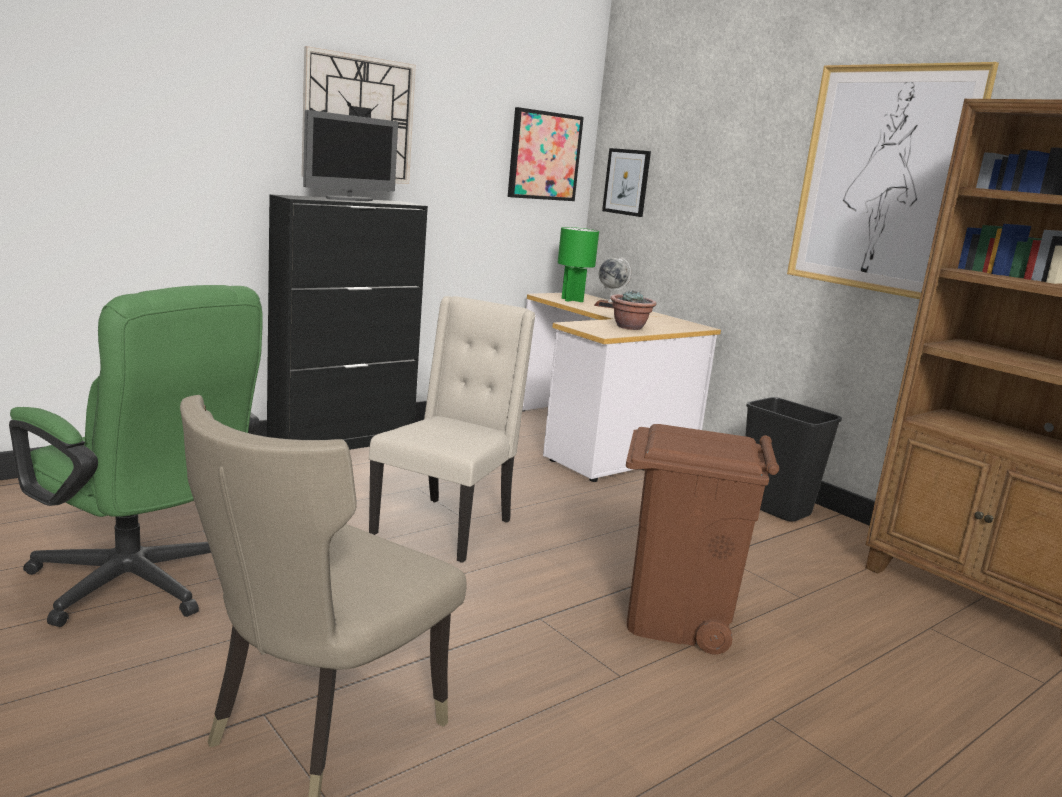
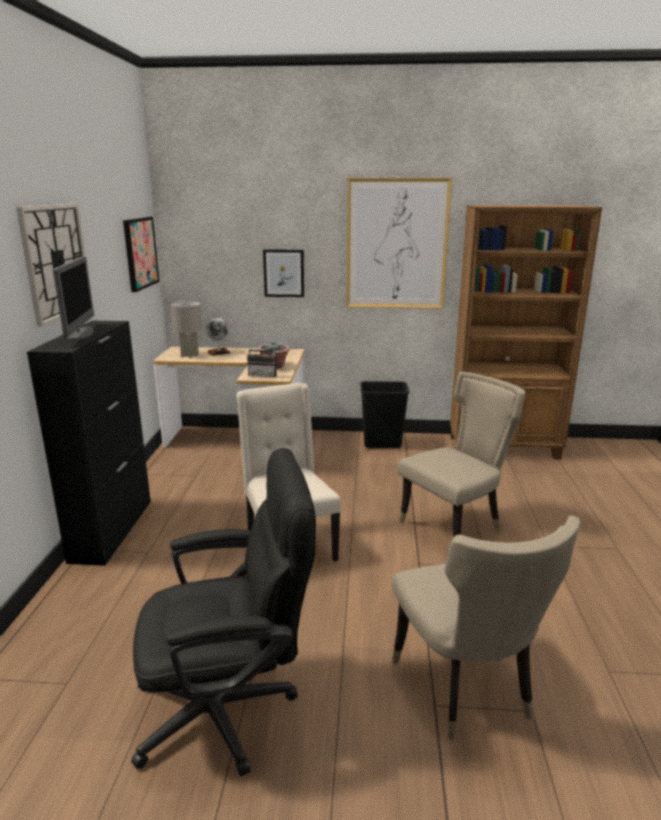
camera: 45 degrees left, 5 degrees up
(141, 588) = (230, 709): green office chair -> black office chair
(571, 300) = (189, 356): green table lamp -> grey table lamp
(593, 327) = (263, 375): none -> radio
(626, 182) = (197, 261): picture -> picture (284, 273)
(675, 620) = (455, 526): brown trash can -> beige chair

